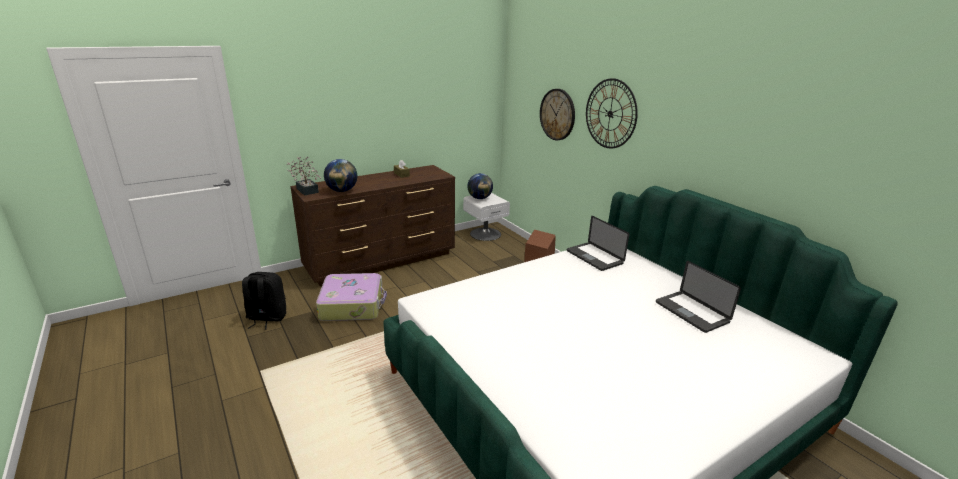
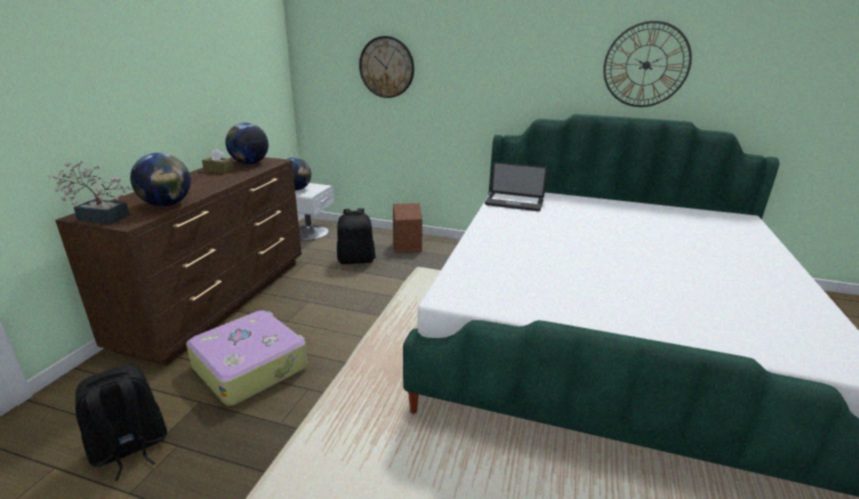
camera: 40 degrees left, 0 degrees up
(426, 173) = (250, 163): none -> globe
(489, 265) = (356, 260): none -> black backpack
(610, 114) = (465, 54): wall clock -> wall clock (646, 65)
(691, 312) = (644, 218): laptop -> none

